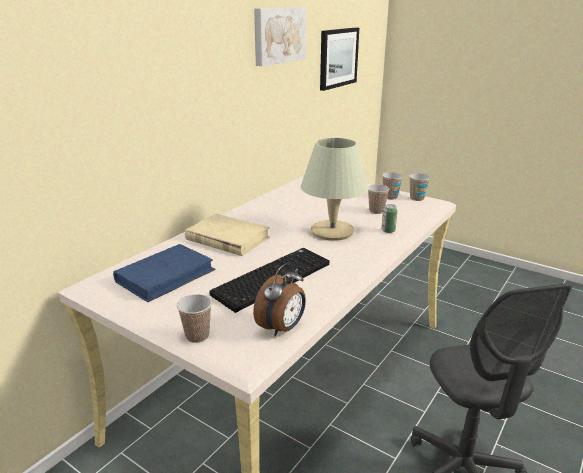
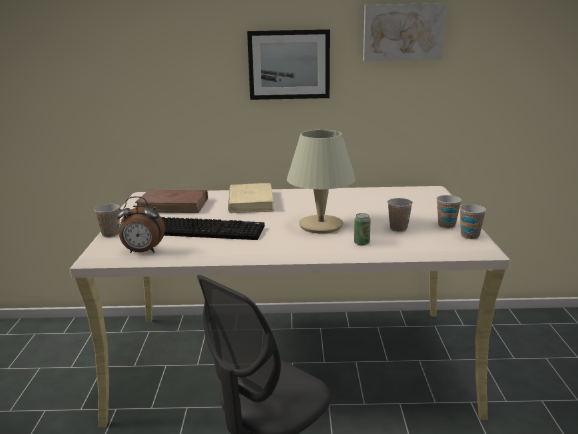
camera: 55 degrees right, 5 degrees down
(166, 276) = (173, 205): blue book -> brown book
(338, 58) = (522, 63): picture -> picture (289, 64)

